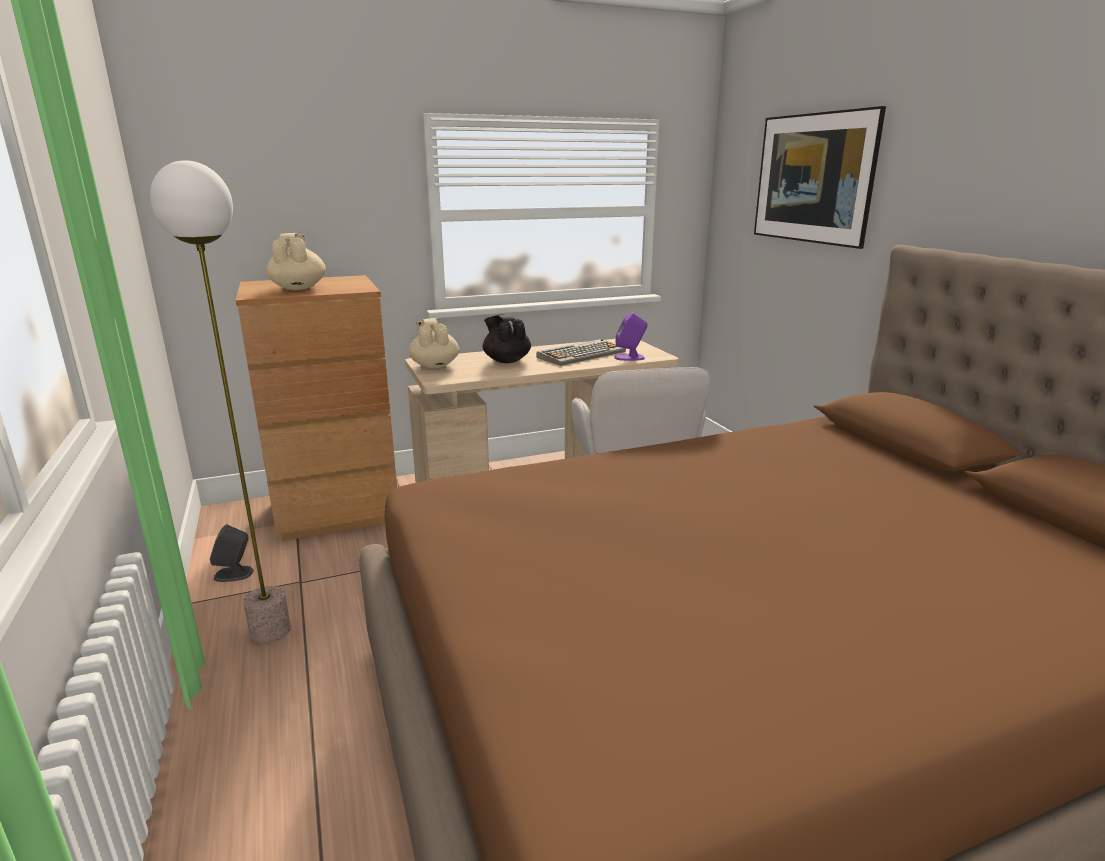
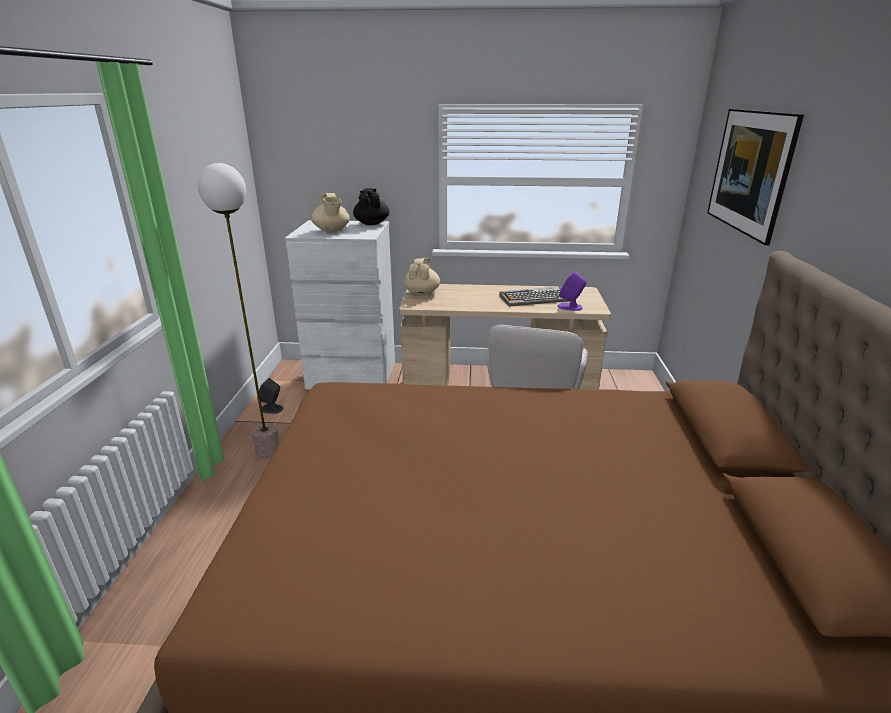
camera: 25 degrees right, 5 degrees up
(298, 288) = (331, 230): beige teapot -> beige teapot turned 150 degrees clockwise
(337, 509) = (353, 379): brown dresser -> white dresser
(506, 360) = (474, 295): black teapot -> black teapot (371, 223)

